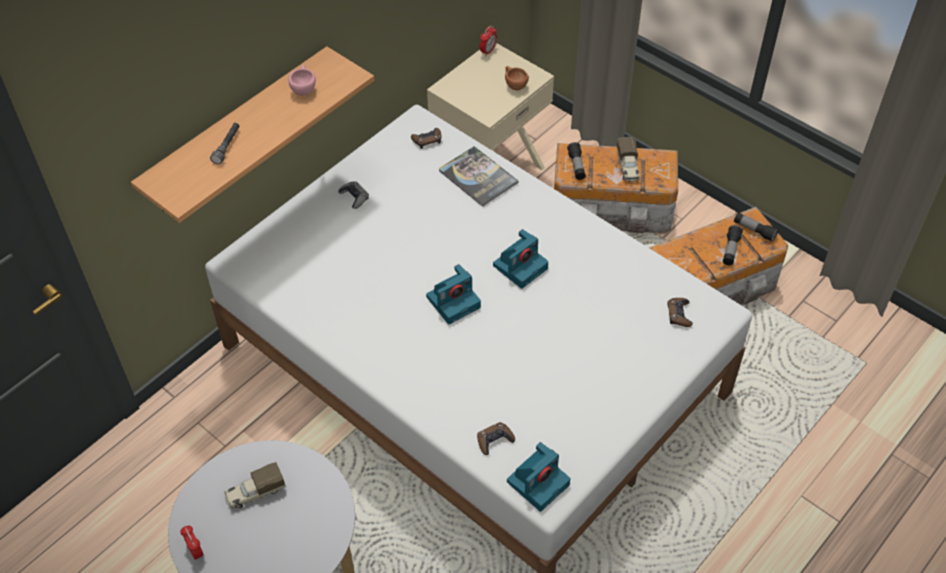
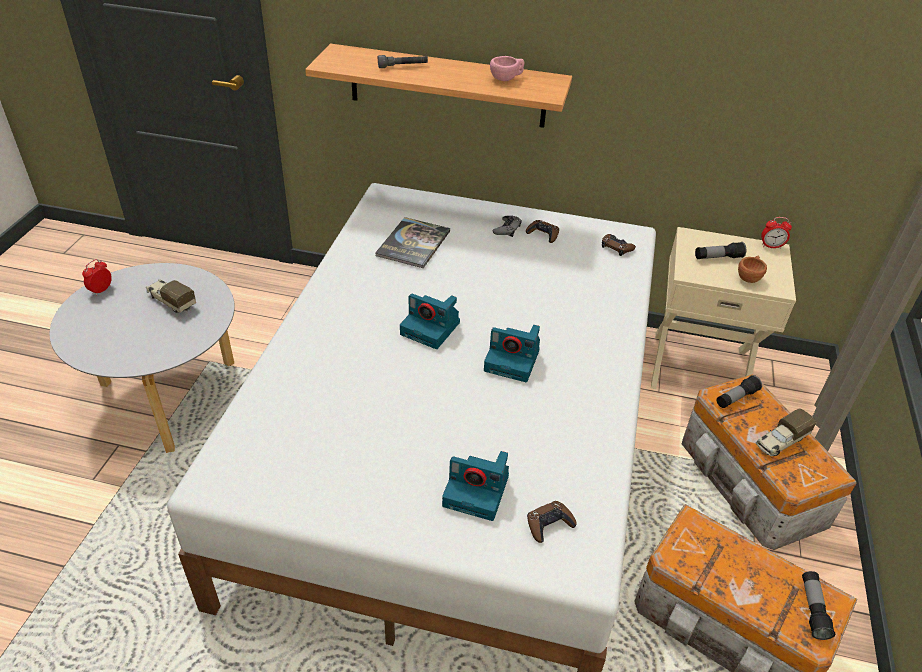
camera: 60 degrees right, 10 degrees down
(478, 177) = (603, 293): book -> book (413, 243)
(494, 440) = (270, 416): brown game controller -> brown game controller (543, 234)
(538, 482) = (229, 470): camera -> camera (477, 491)
(730, 250) = (756, 592): flashlight -> flashlight (718, 257)

